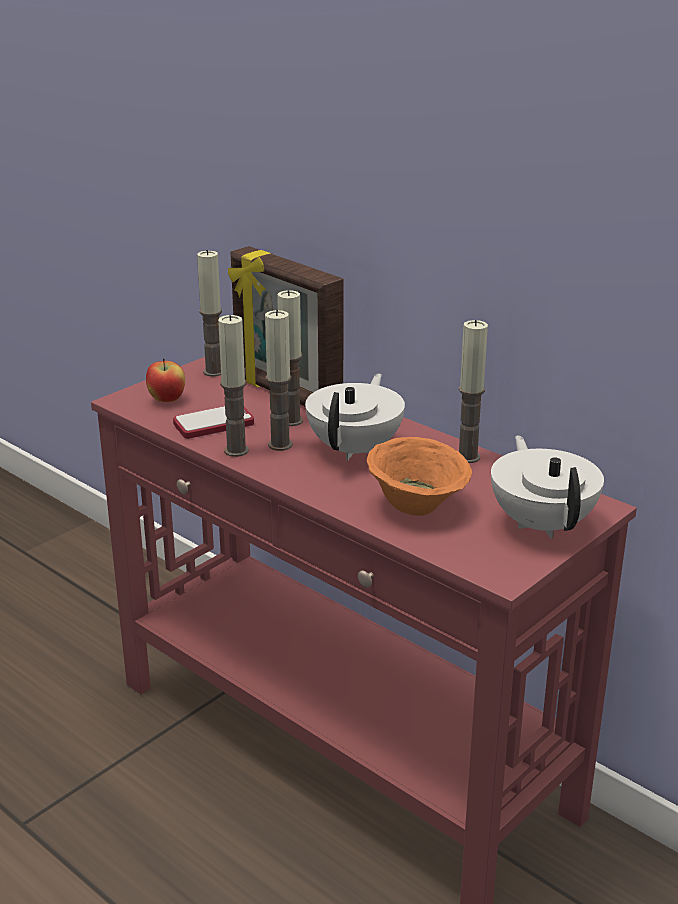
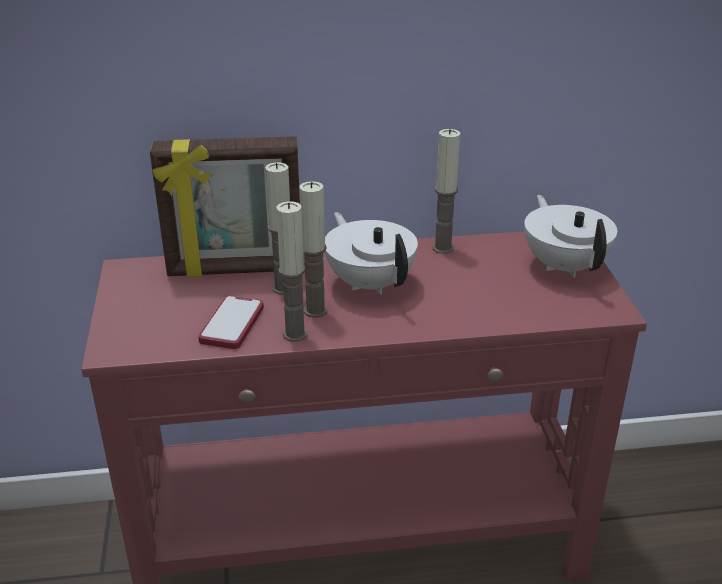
camera: 50 degrees left, 5 degrees up
(167, 400) = (151, 328): apple -> none
(214, 372) = (139, 283): candle -> none
(417, 505) = (484, 298): orange bowl -> none
(542, 523) = (564, 265): white teapot -> white teapot turned 45 degrees clockwise

